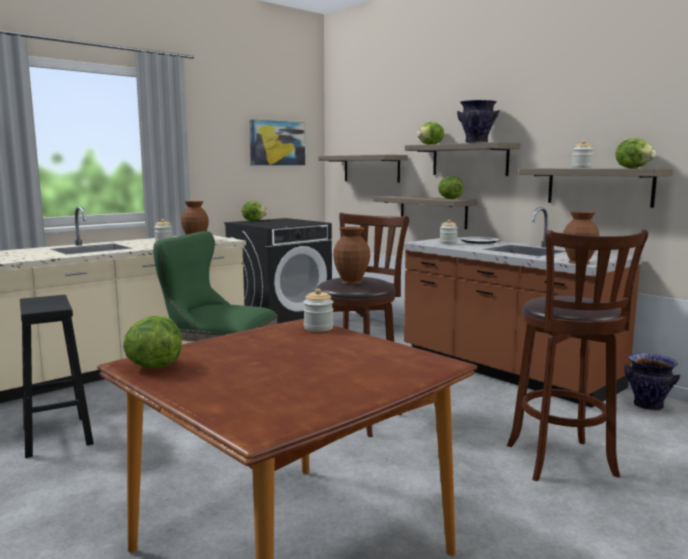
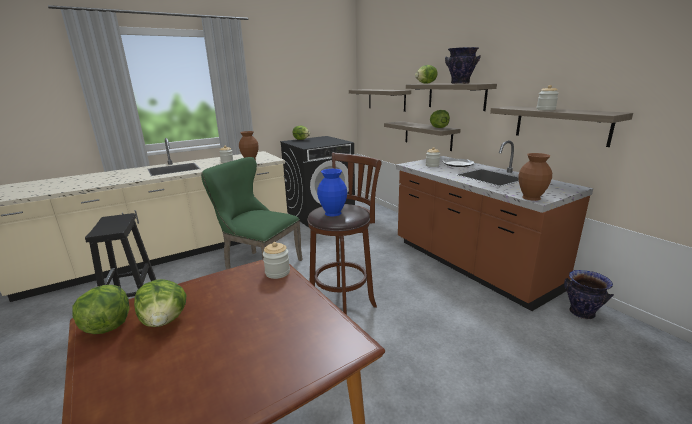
camera: 10 degrees right, 10 degrees up
(277, 143) = (319, 81): picture -> none
(352, 282) = (333, 213): brown vase -> blue vase
(563, 463) = (493, 376): brown stool -> none
(633, 168) = (594, 111): lettuce -> lettuce (165, 320)

